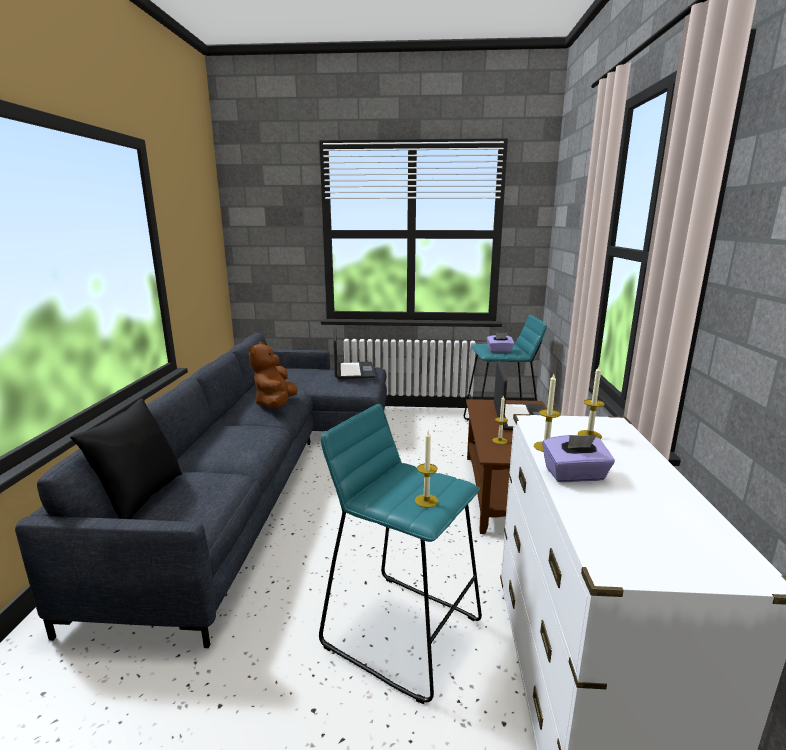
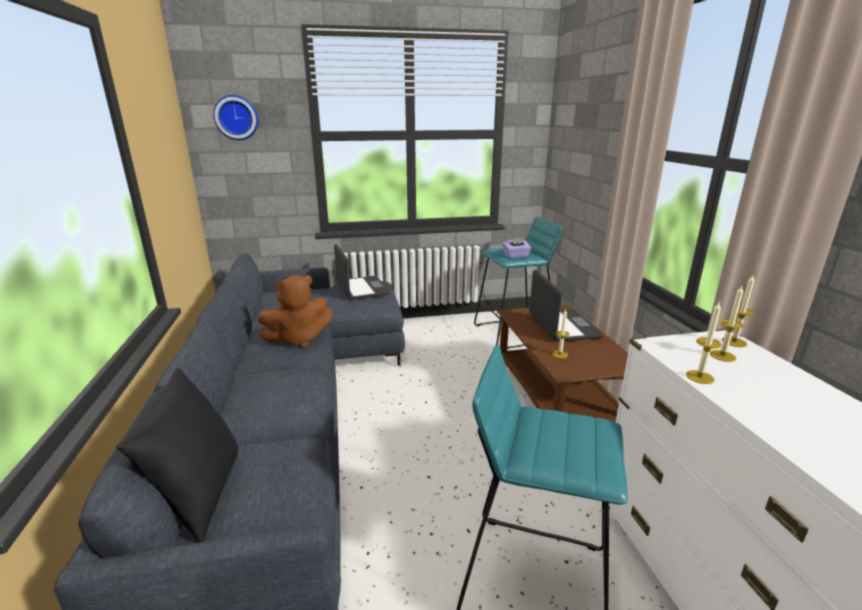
camera: 15 degrees left, 5 degrees up
(263, 217) = (236, 117): none -> wall clock
(276, 404) = (299, 339): brown plush toy -> brown plush toy turned 105 degrees counterclockwise
(426, 501) = (589, 453): candle -> candle (734, 342)
(575, 475) = (760, 409): purple tissue box -> none

